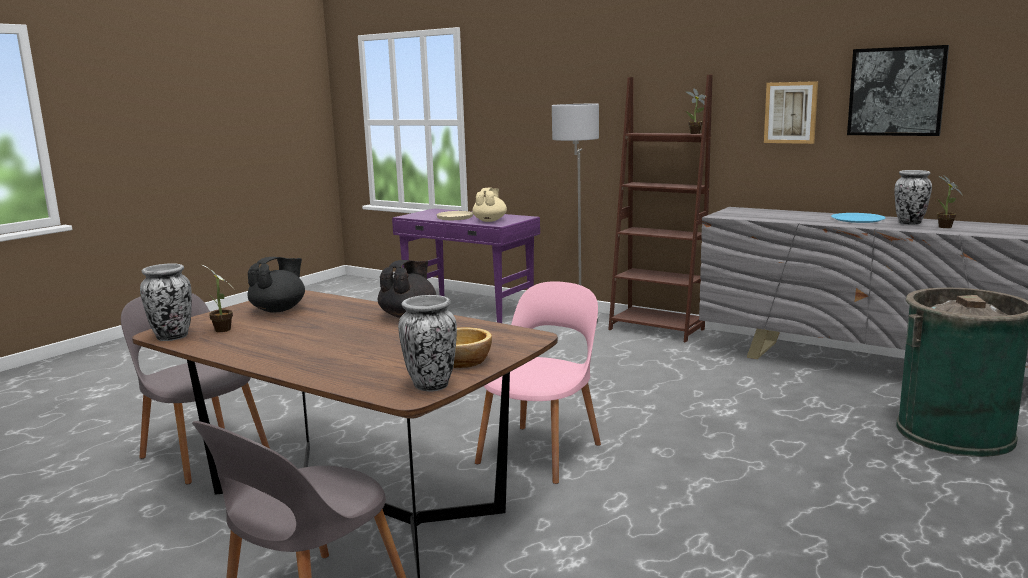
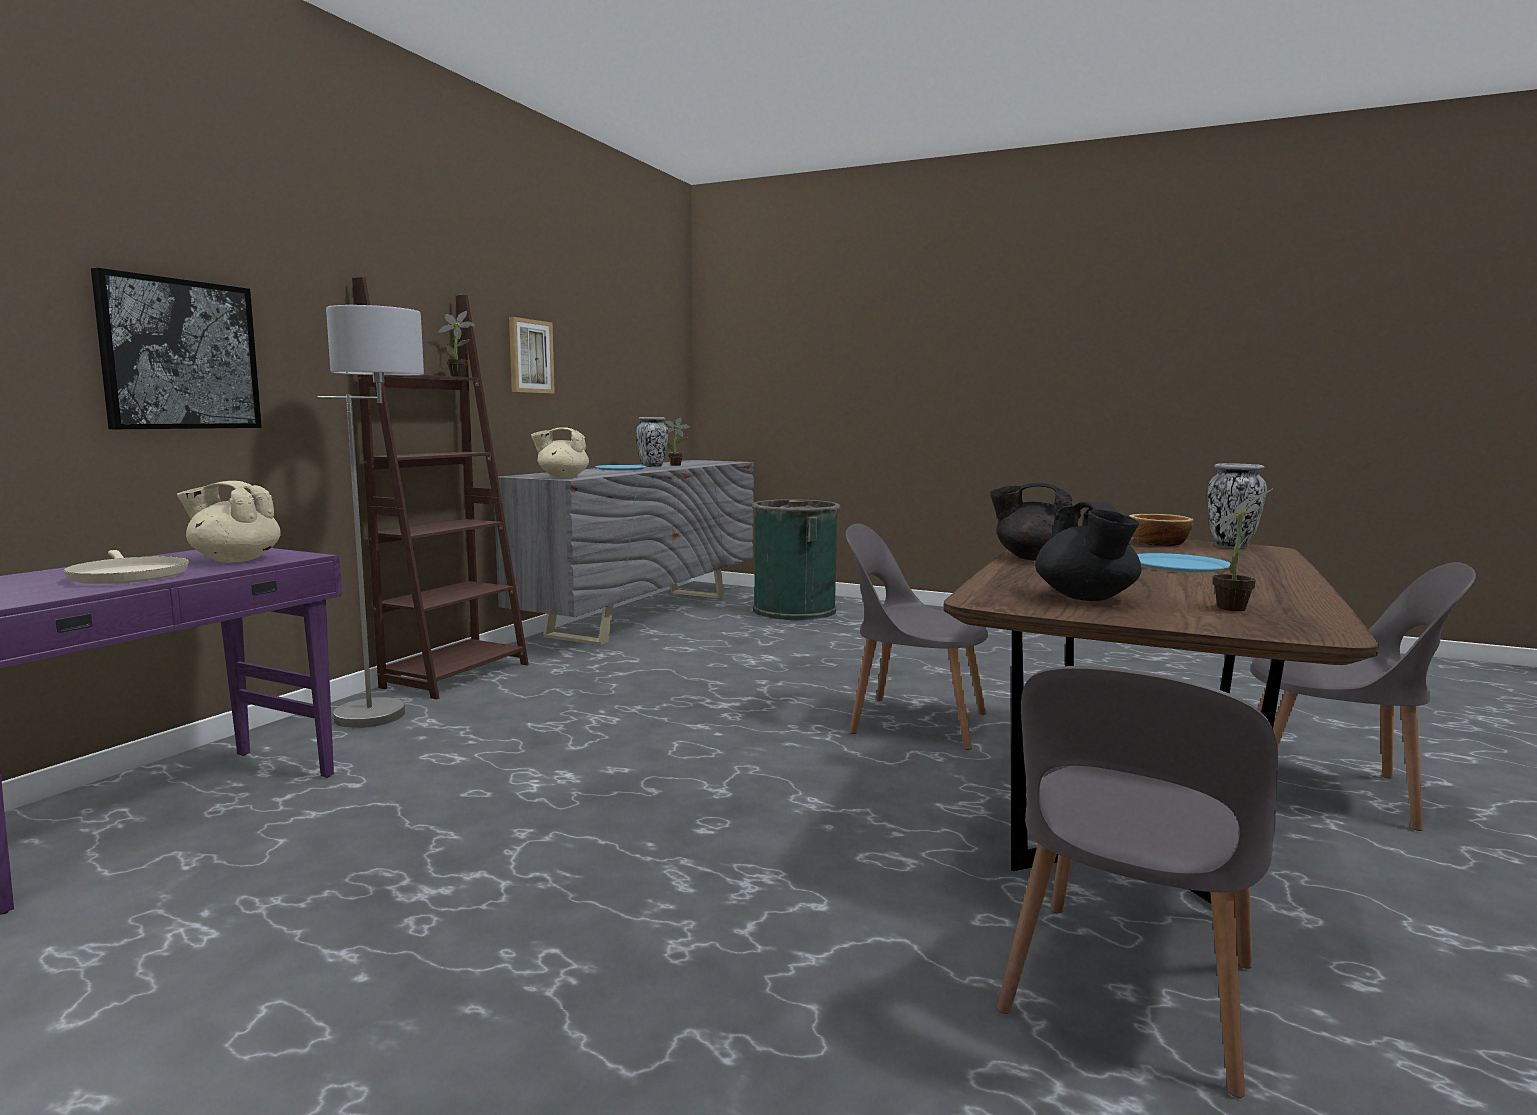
camera: 100 degrees left, 5 degrees down
(172, 337) = (1318, 624): vase -> none
(279, 309) = (1086, 598): black teapot -> black teapot turned 120 degrees counterclockwise
(351, 345) = (1178, 565): none -> blue plate
(542, 451) = (912, 721): pink chair -> grey chair
(735, 214) = (562, 477): none -> beige teapot
(896, 91) = (597, 342): picture -> picture (180, 355)

